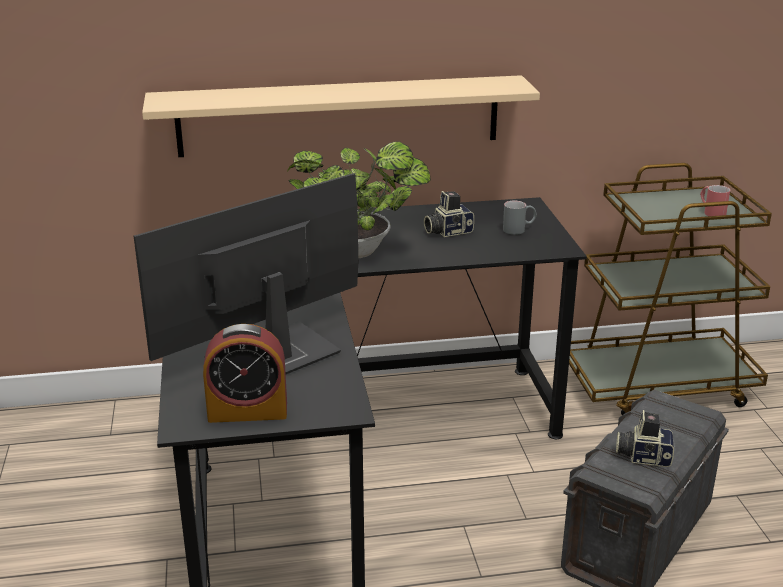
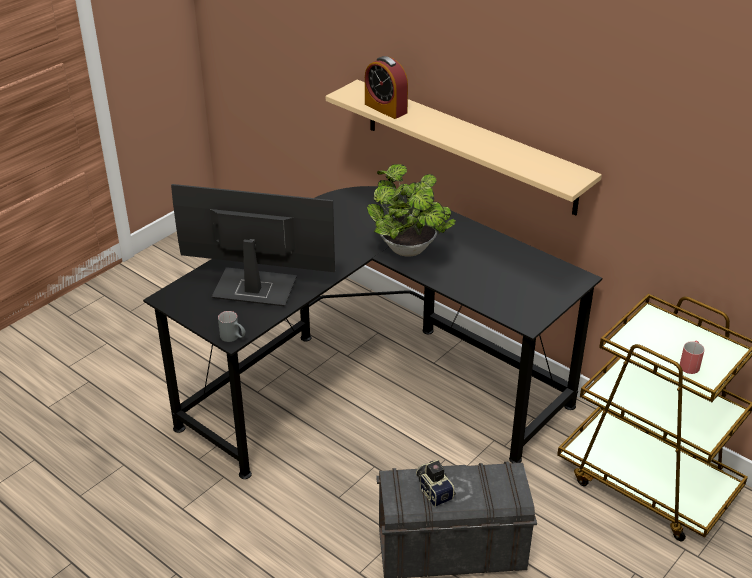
camera: 50 degrees right, 10 degrees up
(248, 411) = (197, 309): alarm clock -> alarm clock (386, 108)
(447, 231) = (487, 267): camera -> none
(519, 229) = (532, 293): grey mug -> grey mug (233, 337)

